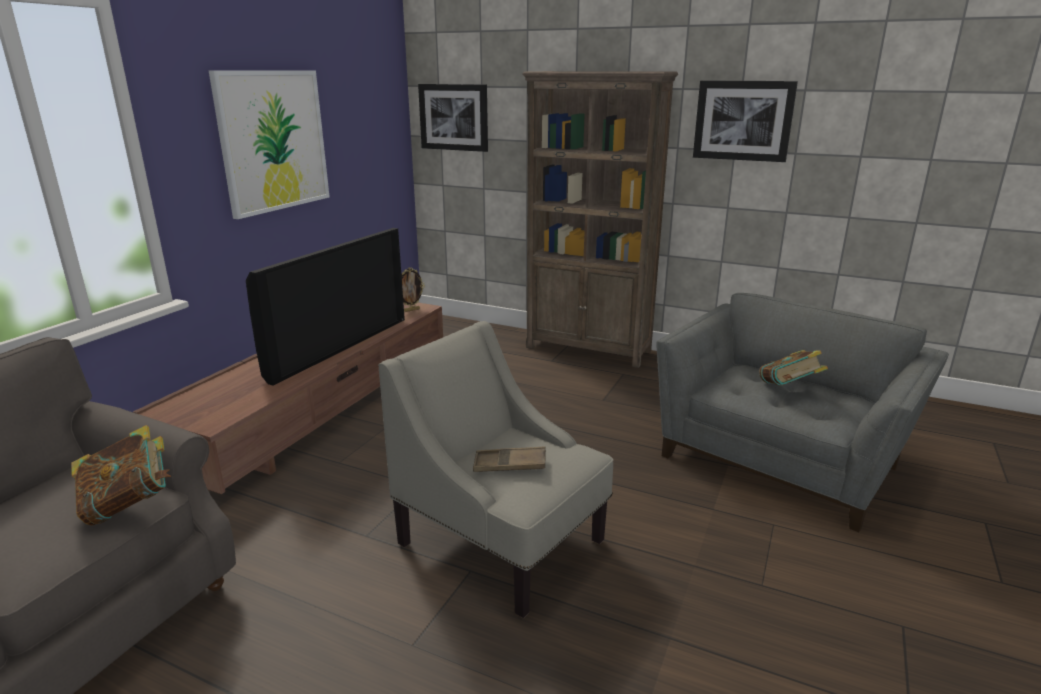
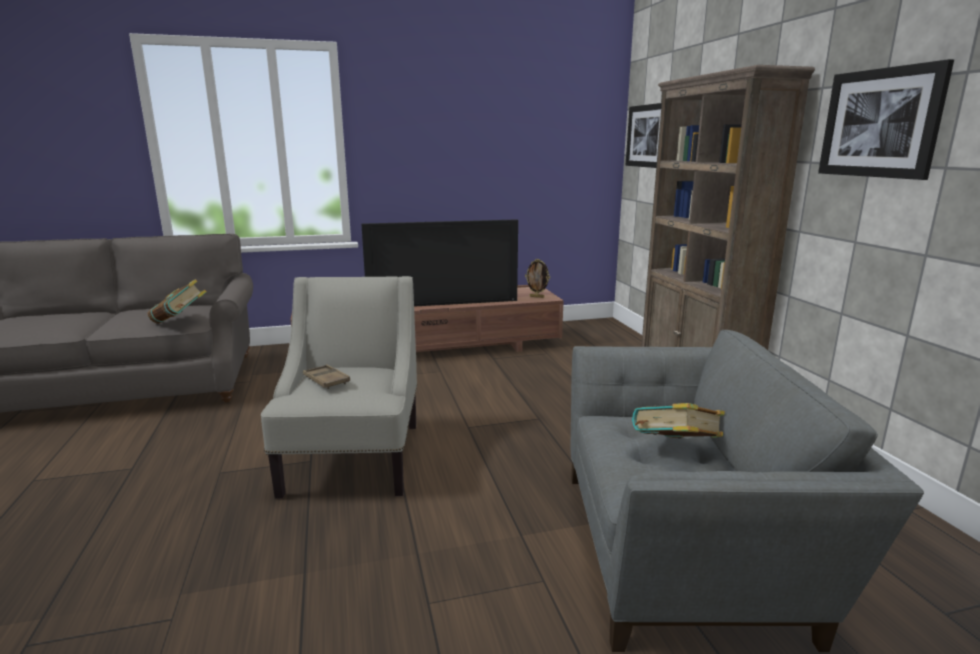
camera: 50 degrees right, 5 degrees down
(273, 141) = (457, 144): picture -> none

